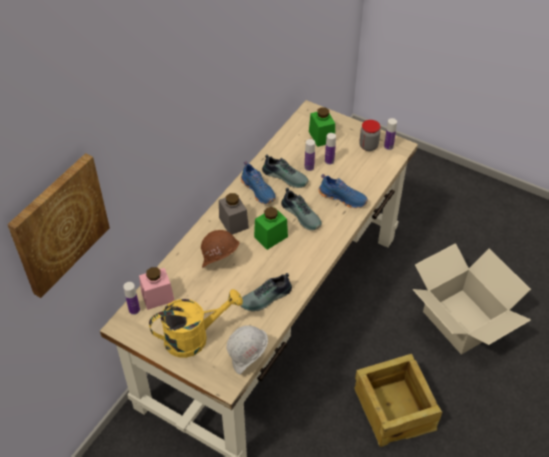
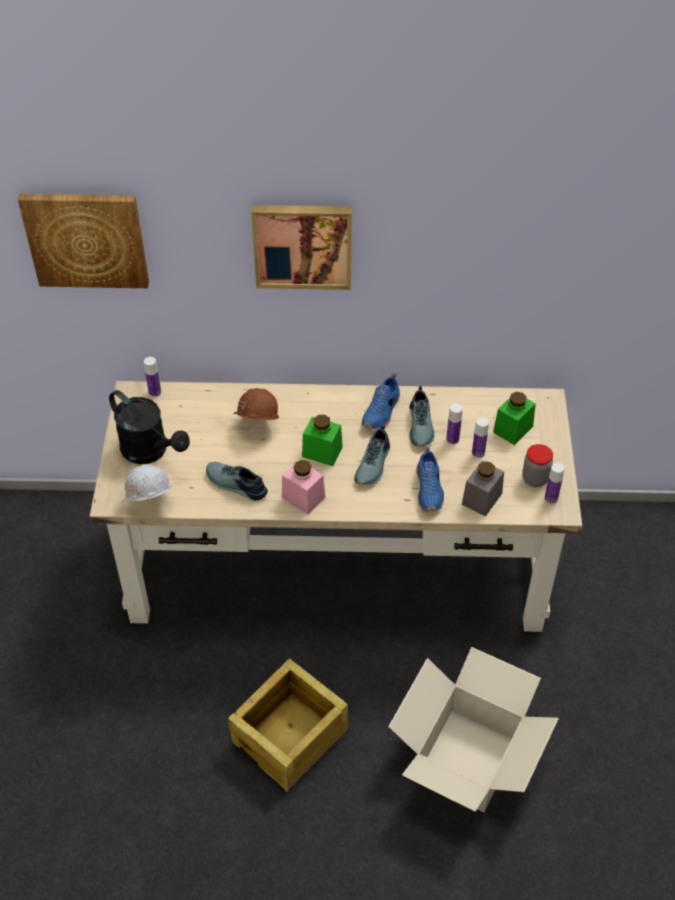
camera: 60 degrees right, 0 degrees up
(157, 297) = (181, 401): pink jar -> pink jar (303, 497)
(182, 107) = (303, 244): none -> picture
(194, 337) = (150, 451): yellow watering can -> black watering can
(233, 223) = (319, 413): grey jar -> grey jar (481, 499)

